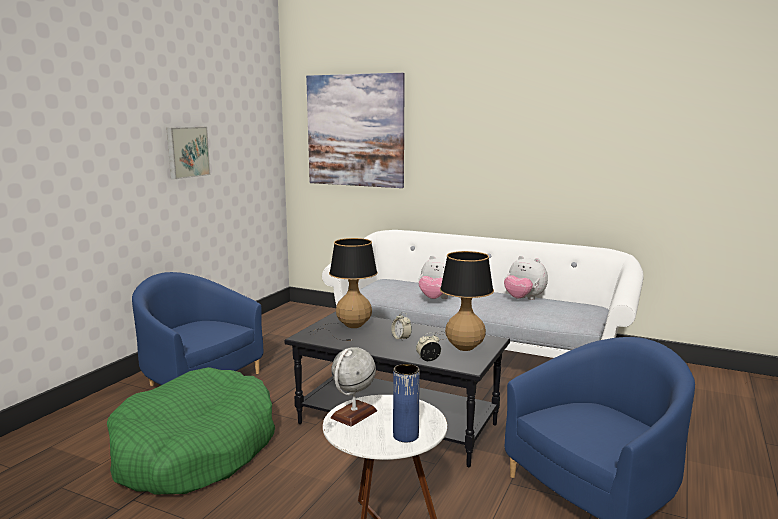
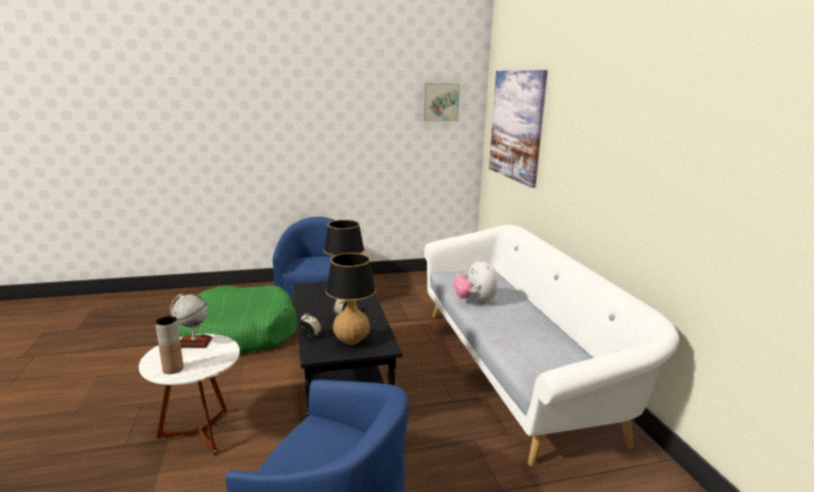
camera: 50 degrees right, 5 degrees up
(187, 152) = (366, 132): picture -> picture (440, 102)
(405, 436) = (173, 369): blue vase -> brown vase
(524, 299) = (548, 334): plush toy -> none

